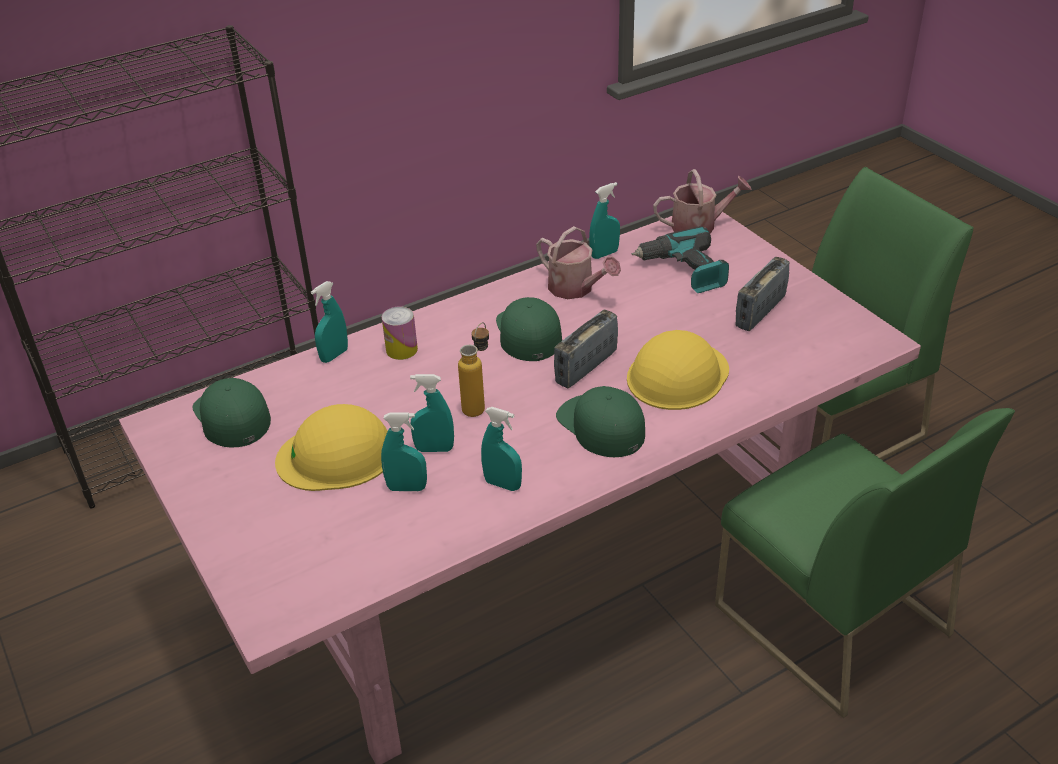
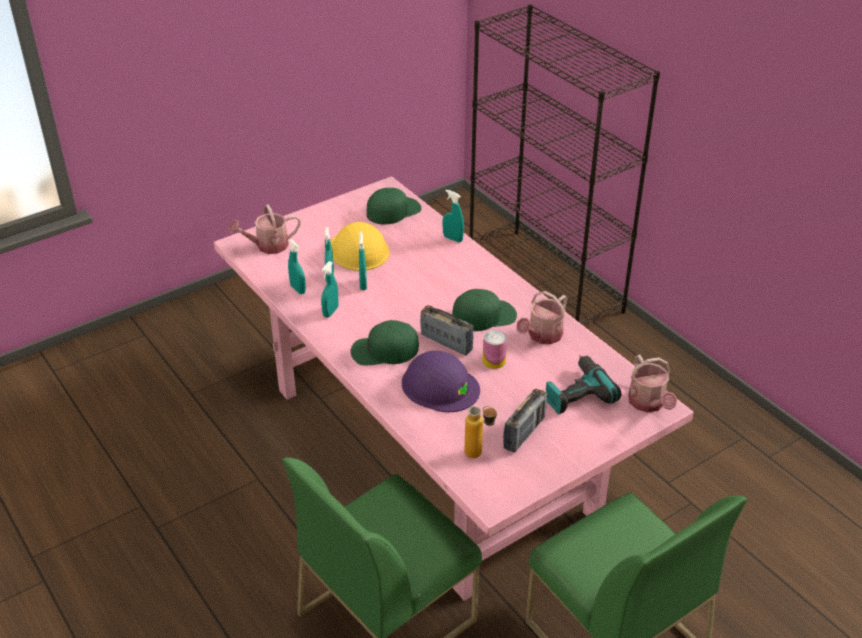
camera: 85 degrees right, 0 degrees up
(291, 574) = (267, 246): none -> watering can
(401, 350) = (460, 264): can -> can (494, 361)
(478, 405) = (405, 298): bottle -> bottle (479, 455)
(601, 425) = (384, 350): green cap -> green cap turned 150 degrees counterclockwise
(604, 254) = (593, 350): turquoise spray bottle -> turquoise spray bottle (298, 289)
(677, 375) = (440, 386): yellow hard hat -> purple hard hat
(760, 312) = (524, 433): radio -> radio turned 90 degrees clockwise

